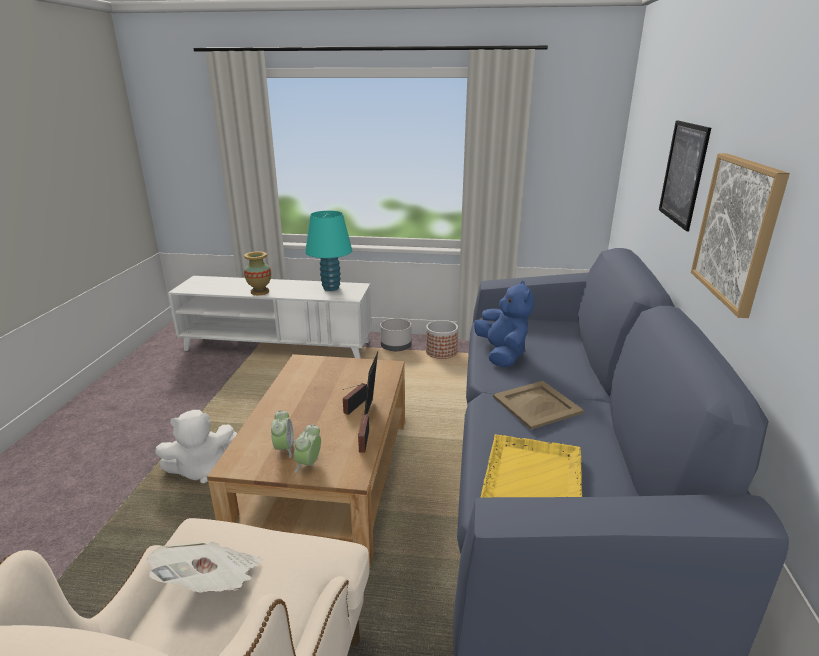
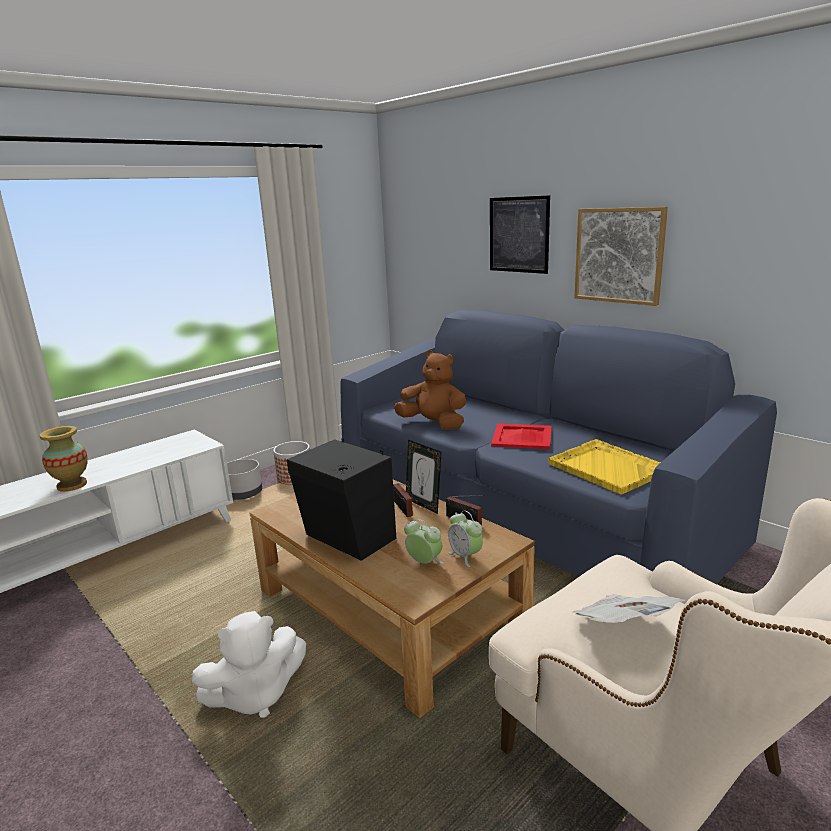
camera: 50 degrees left, 5 degrees down
(202, 469) = (255, 695): white plush toy -> white plush toy turned 45 degrees clockwise
(290, 404) = (348, 539): none -> black speaker
(331, 288) = (160, 448): turquoise table lamp -> none
(502, 354) = (434, 424): blue plush toy -> brown plush toy
(536, 405) = (522, 437): beige tray -> red tray

